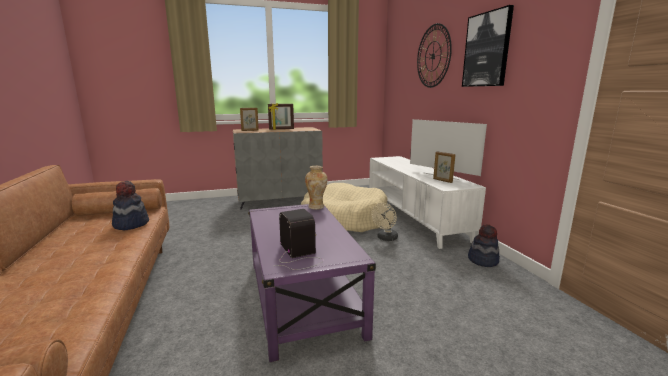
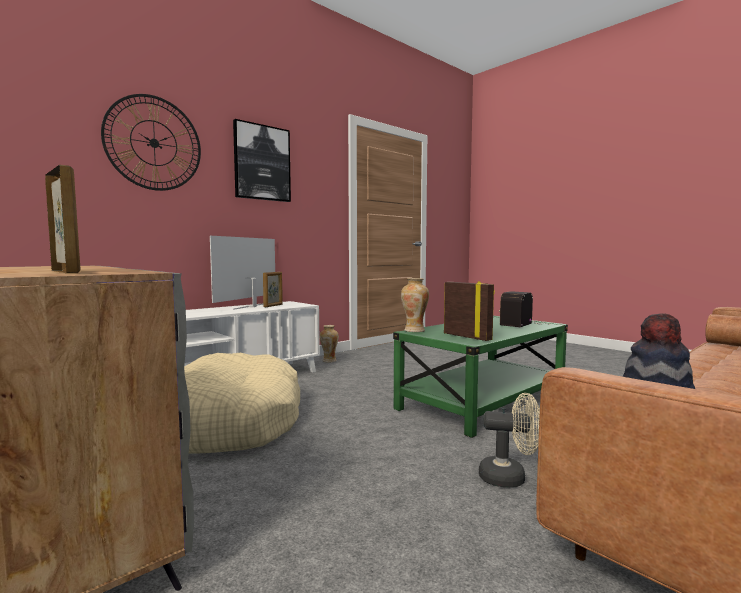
camera: 115 degrees left, 10 degrees down
(281, 129) = (35, 268): picture frame -> picture frame (467, 337)
(302, 297) = (482, 402): purple coffee table -> green coffee table
(385, 238) = (305, 391): beige fan -> beige fan (510, 478)
(483, 260) = (329, 361): hat -> vase

